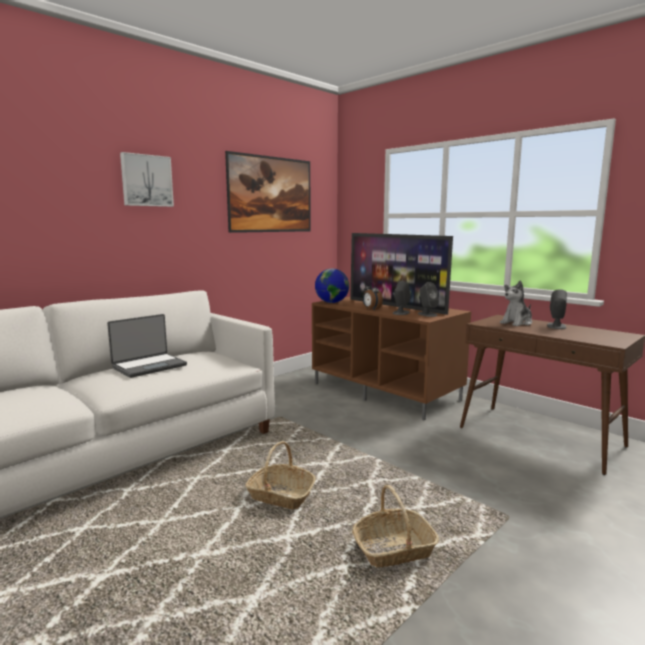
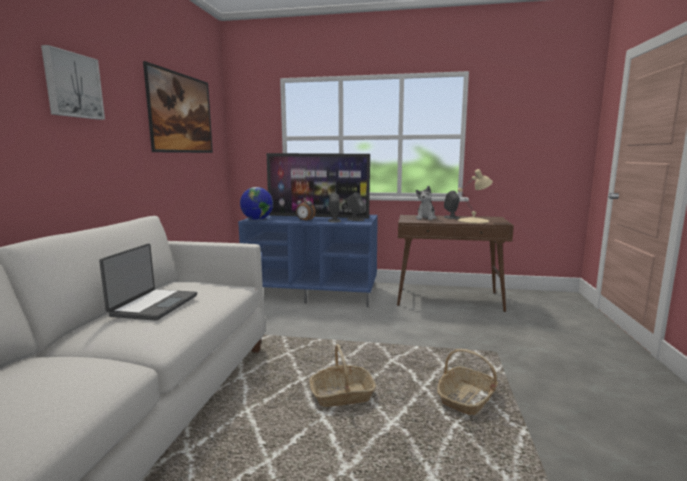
camera: 35 degrees left, 0 degrees up
(386, 392) = (314, 293): brown tv stand -> blue tv stand
(577, 335) = (474, 221): none -> beige table lamp

